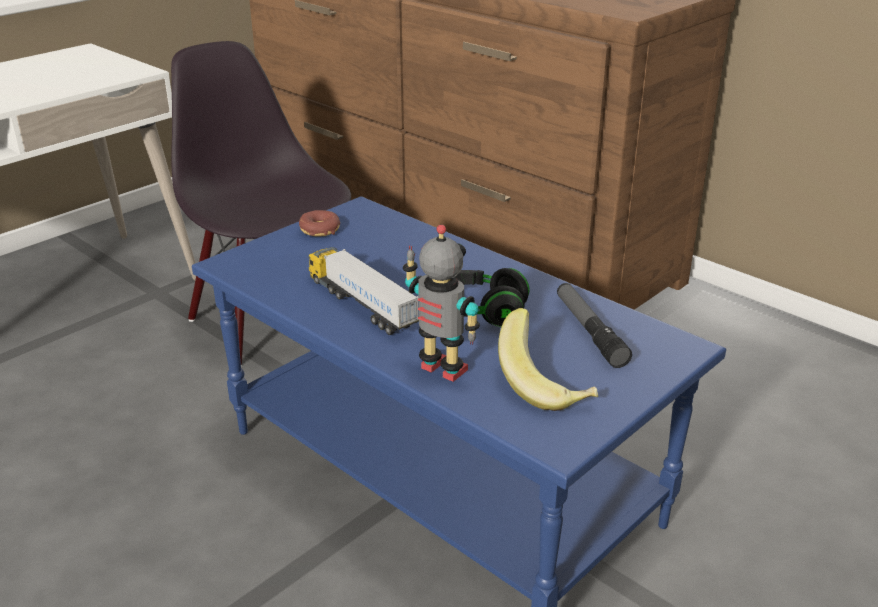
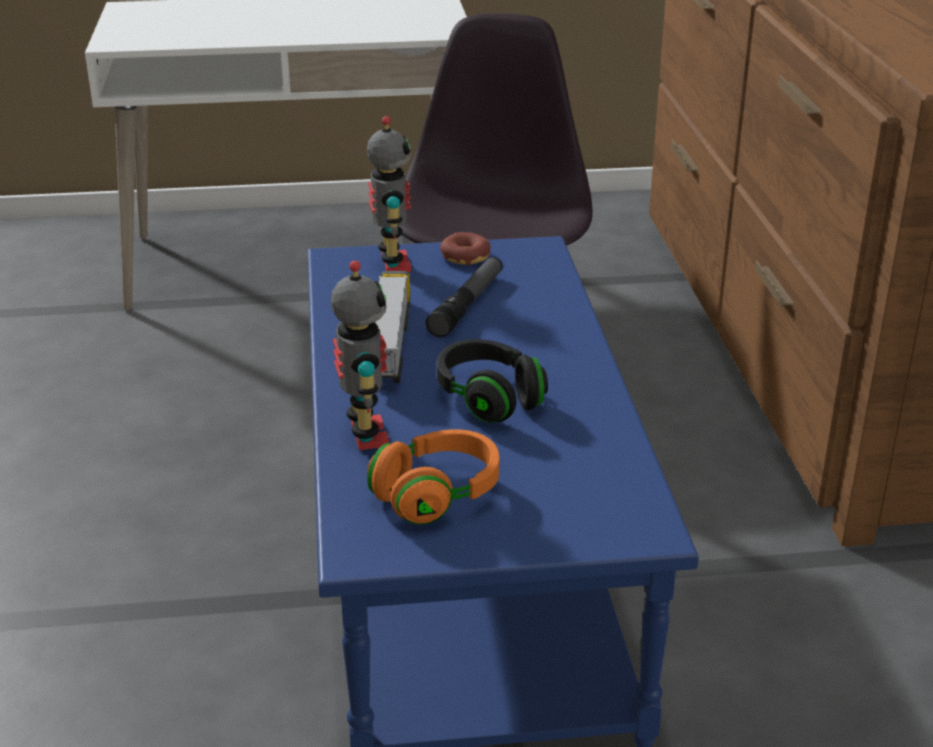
camera: 40 degrees right, 0 degrees up
(276, 253) = (392, 264): none -> toy robot
(546, 385) = (437, 495): banana -> orange headphones
(589, 331) = (569, 466): flashlight -> flashlight (467, 305)

